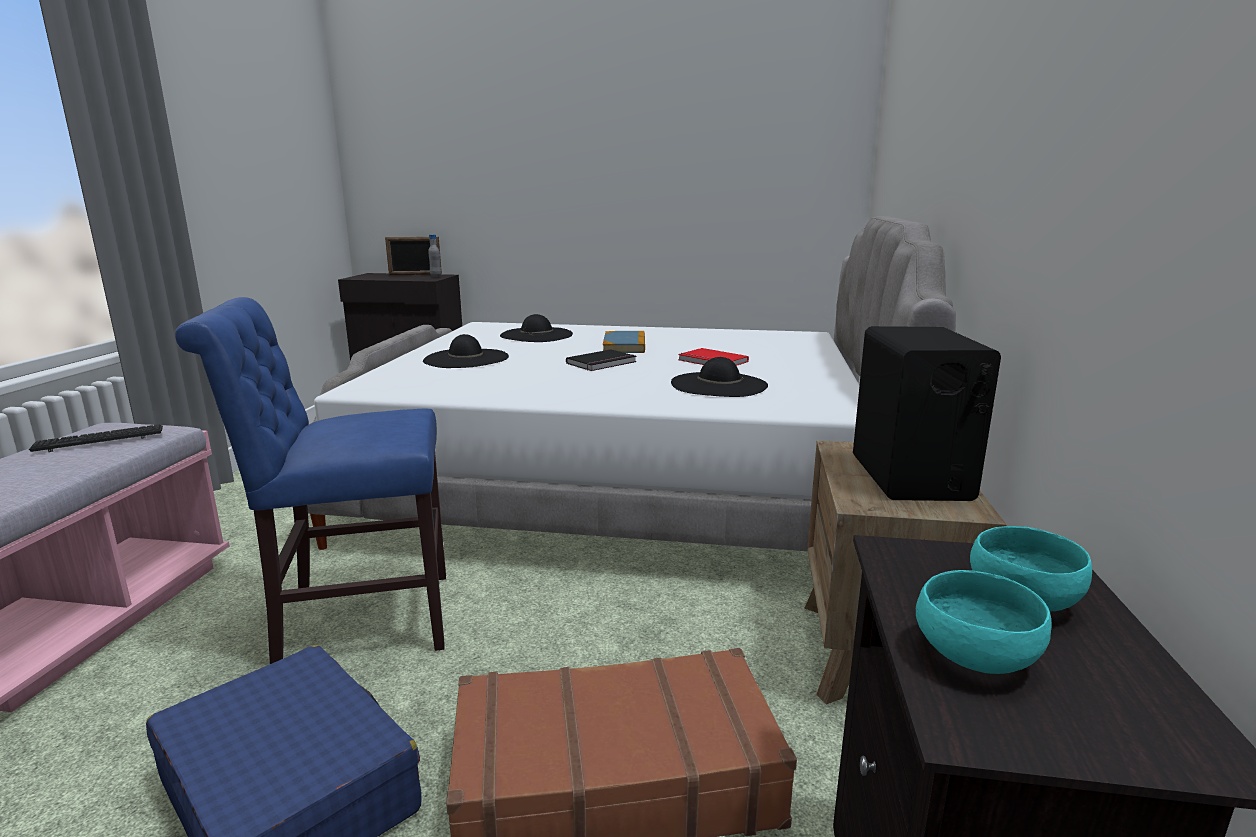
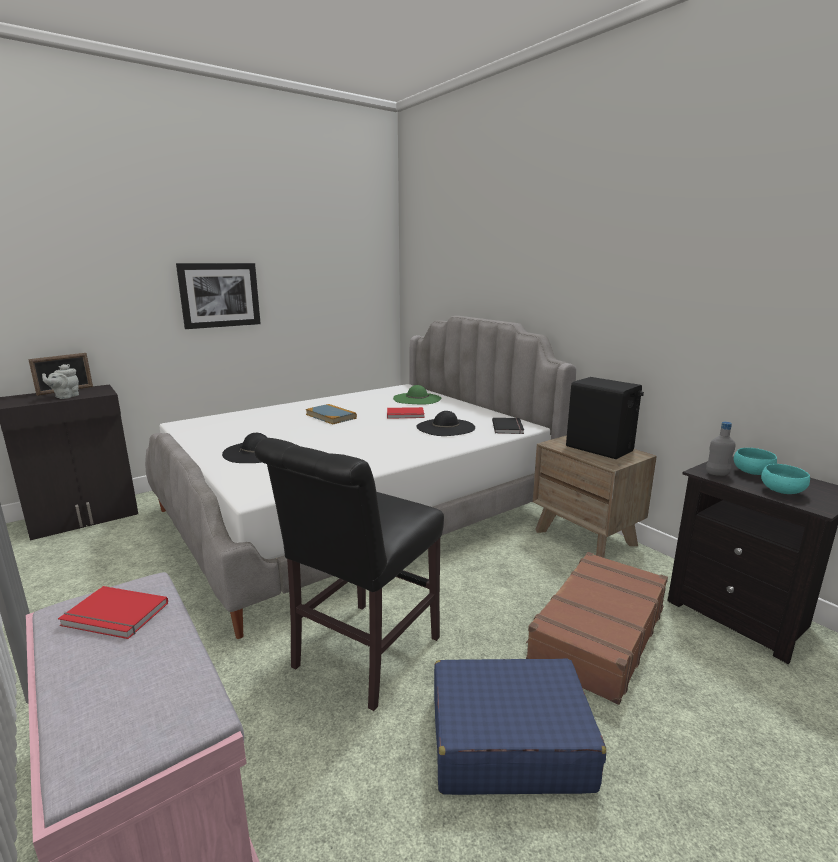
camera: 45 degrees left, 0 degrees up
(100, 440) = (114, 616): keyboard -> red book
(356, 621) = (361, 657): blue chair -> black chair
(400, 278) = (65, 397): none -> grey teapot
(435, 276) = (96, 389): grey bottle -> grey bottle (717, 474)
(536, 335) = (250, 422): black hat -> none
(586, 180) = (220, 295): none -> picture
(603, 363) = (353, 431): black book -> black book (509, 427)
(784, 349) = (417, 399): none -> green hat

